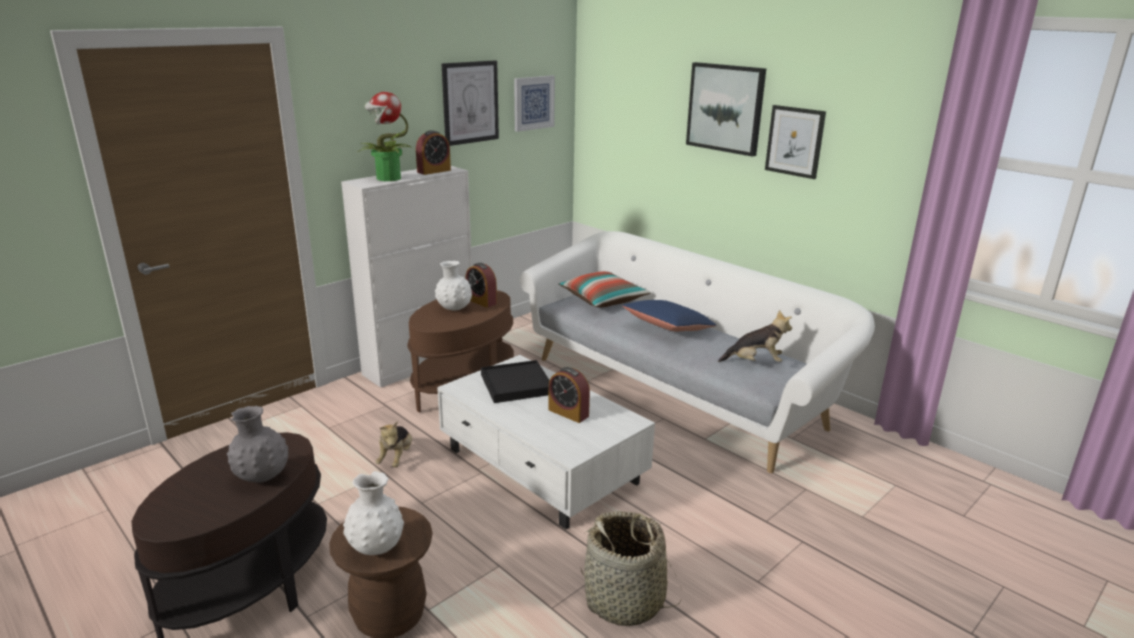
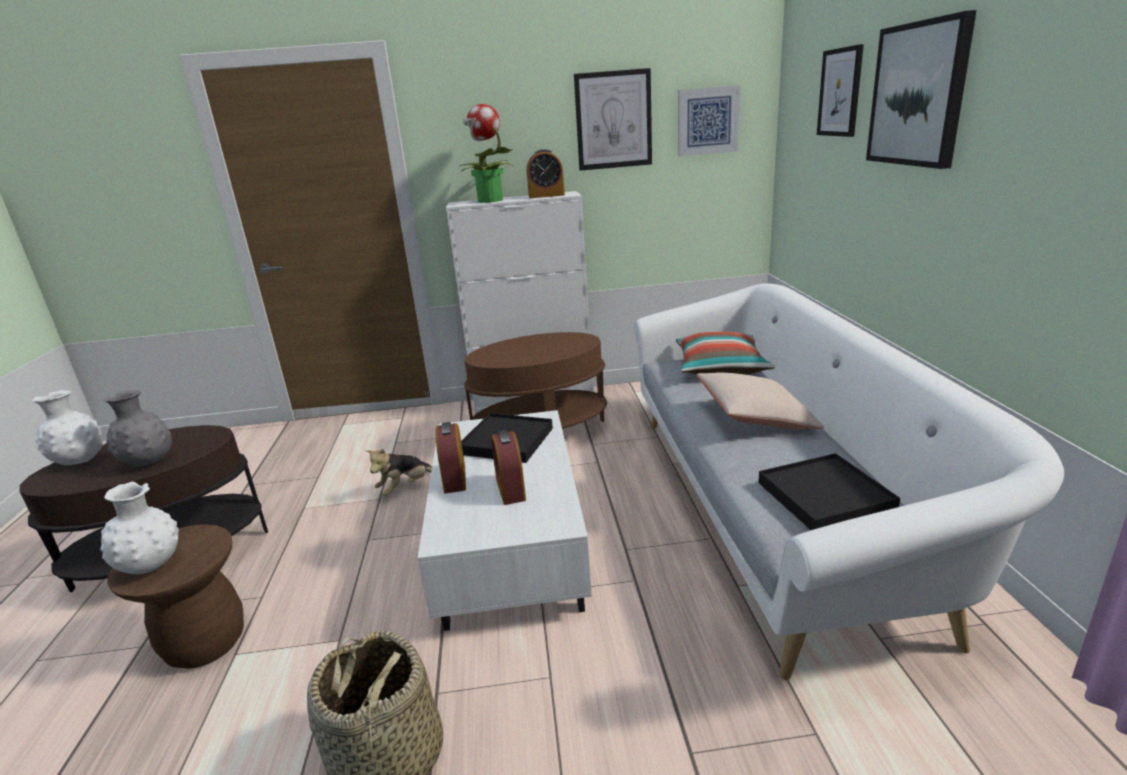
camera: 40 degrees right, 0 degrees up
(454, 309) = (526, 348): white vase -> white vase (80, 461)
(481, 301) = (562, 344): alarm clock -> alarm clock (454, 479)
(668, 328) = (755, 418): blue pillow -> beige pillow
(755, 362) = (824, 496): plush toy -> black tray
(795, 141) = (1007, 135): picture -> picture (840, 92)

